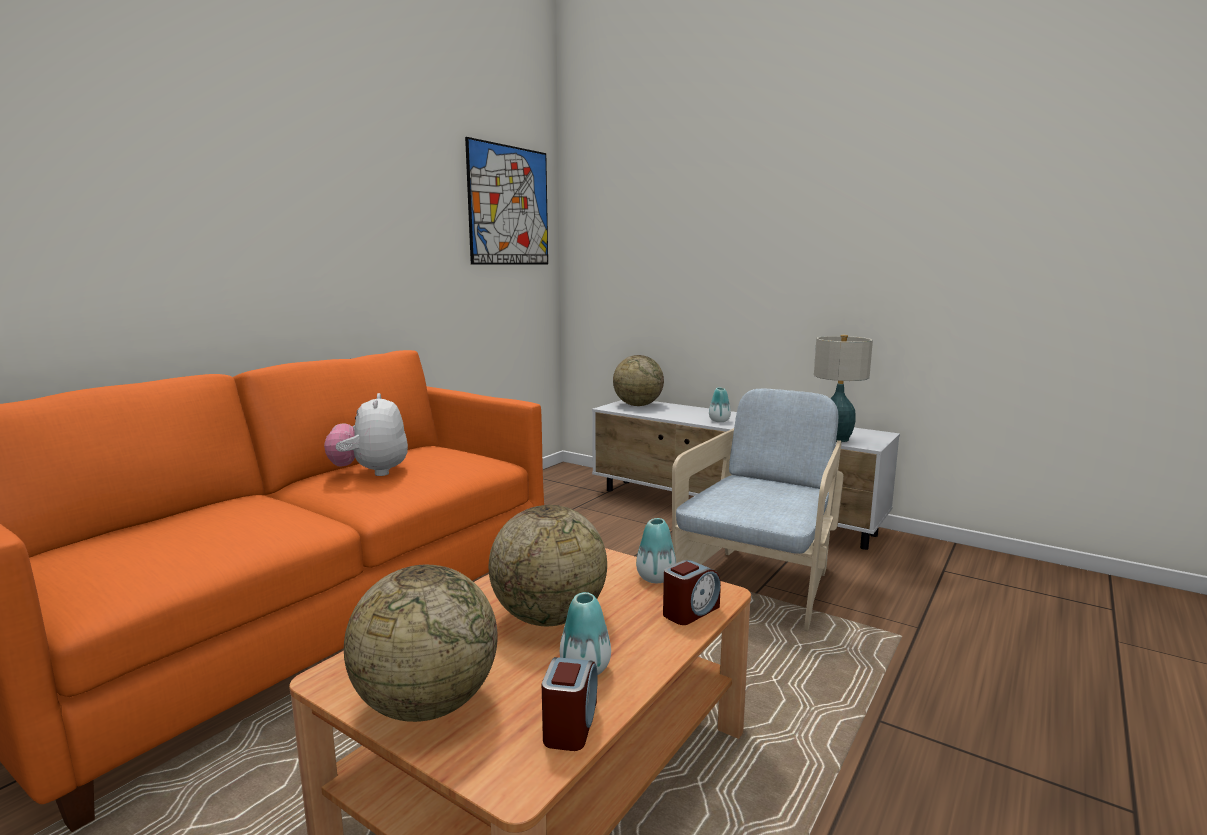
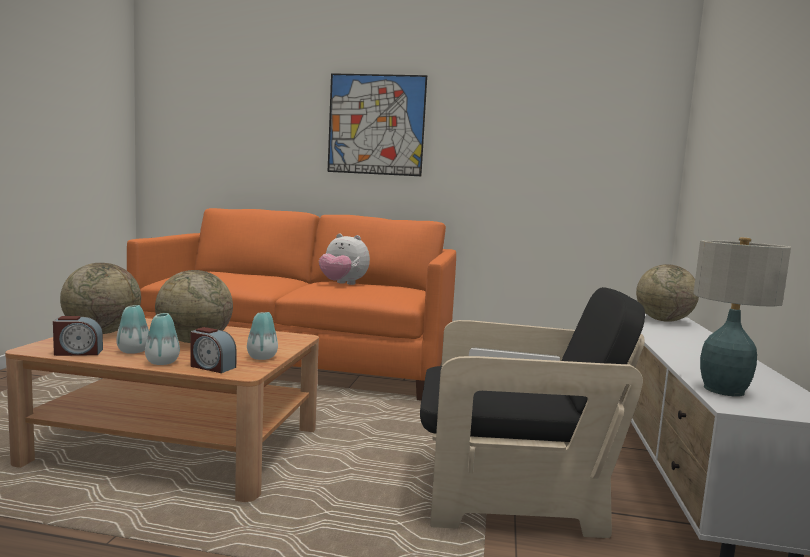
camera: 65 degrees right, 5 degrees down
(371, 472) = (342, 284): plush toy -> plush toy turned 120 degrees counterclockwise
(509, 206) = (608, 117): picture -> picture (376, 125)
(719, 421) = (676, 345): vase -> vase (162, 362)
(759, 585) = (510, 495): beige armchair -> black armchair

